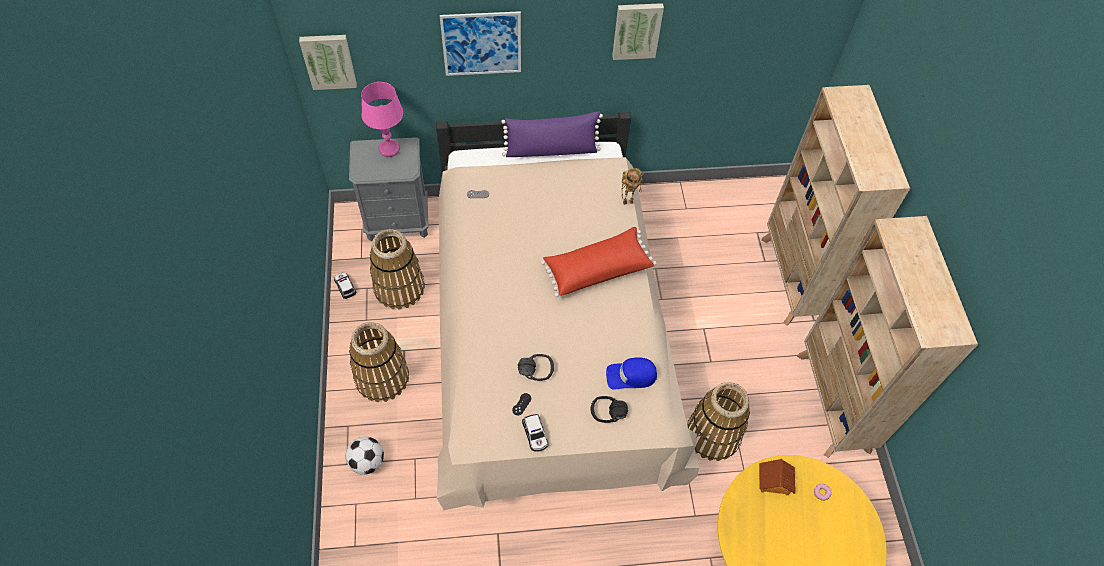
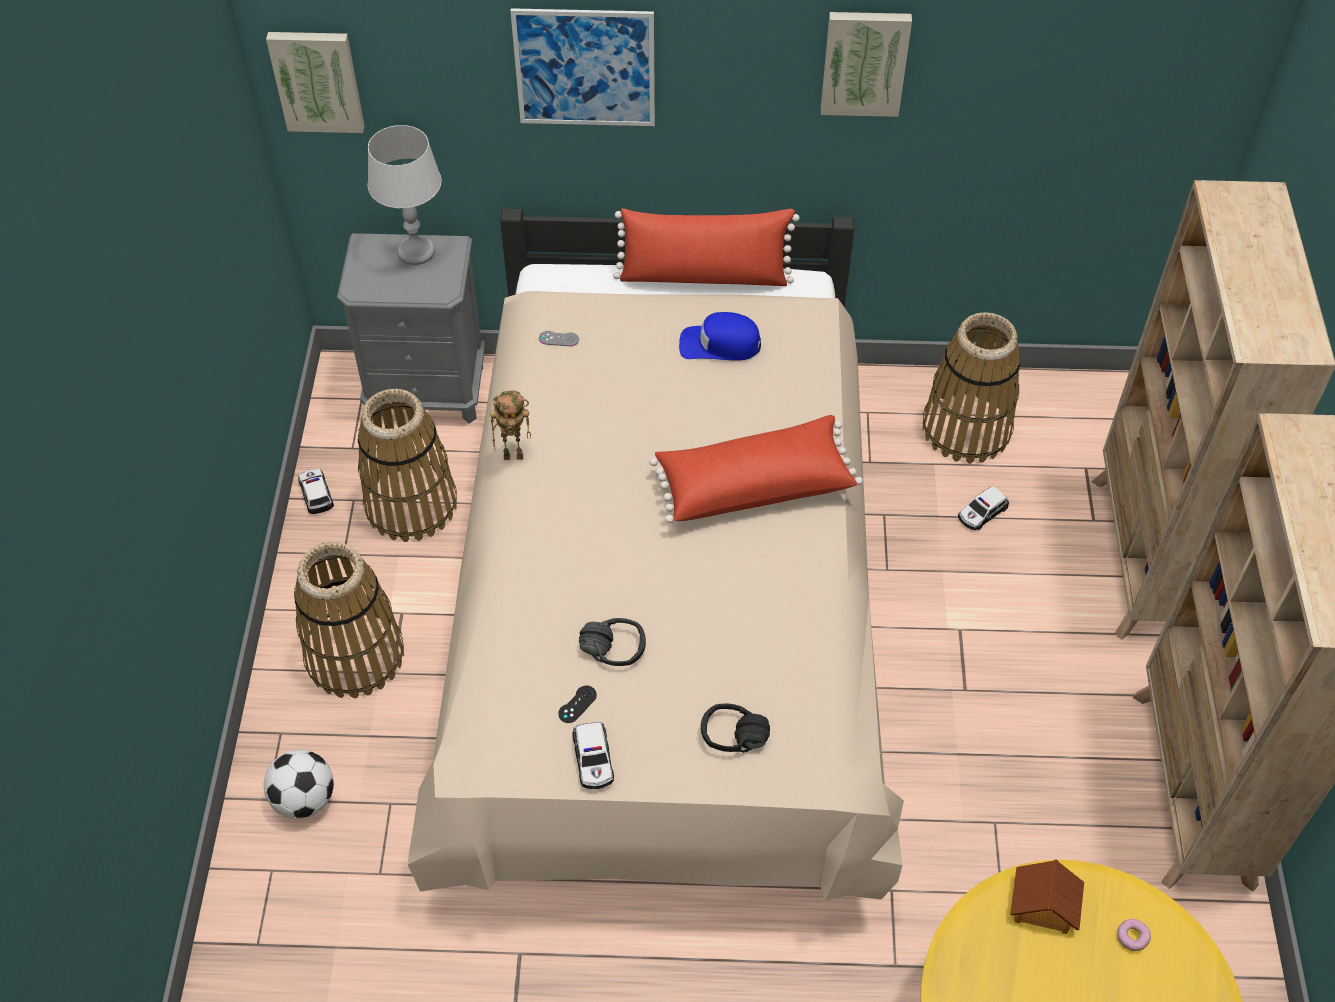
camera: 10 degrees right, 5 degrees down
(389, 149) = (416, 252): pink table lamp -> grey table lamp
(551, 150) = (704, 276): purple pillow -> red pillow
(628, 201) = (830, 373): toy robot -> toy robot (515, 455)
(631, 376) = (787, 676): blue cap -> blue cap (719, 344)
(706, 262) = (982, 513): none -> toy car
(713, 435) = (951, 822): basket -> basket (966, 429)

